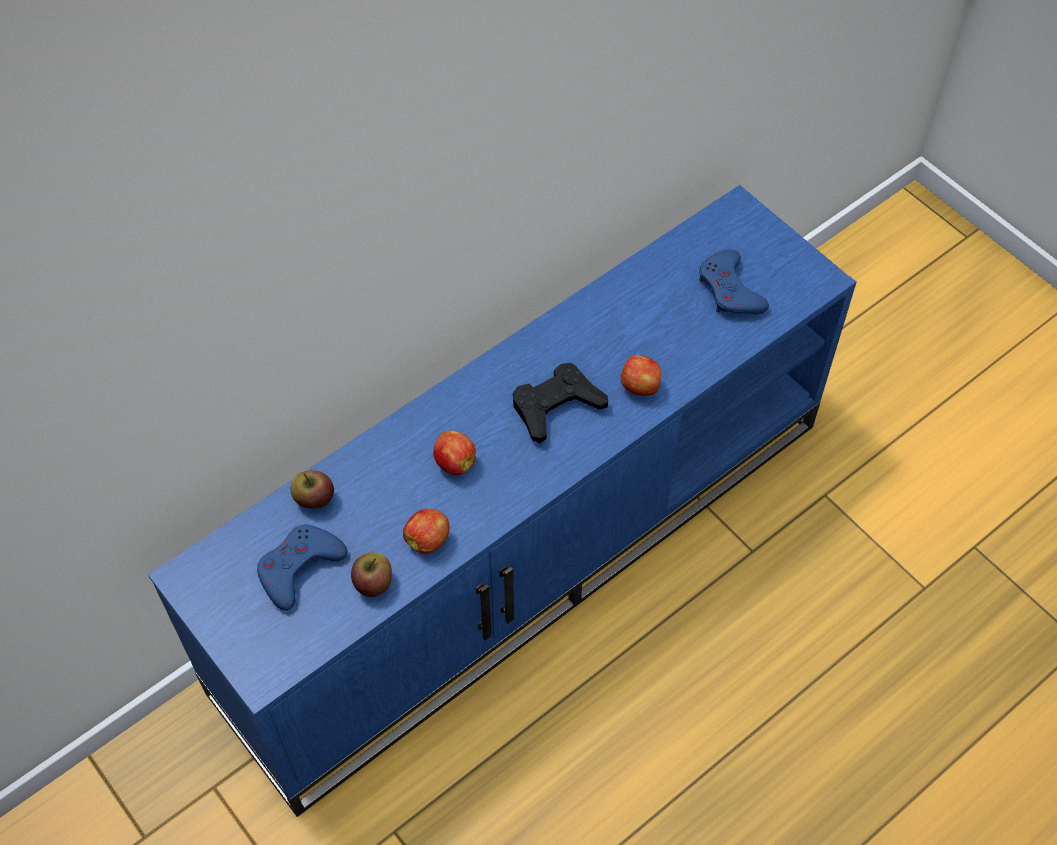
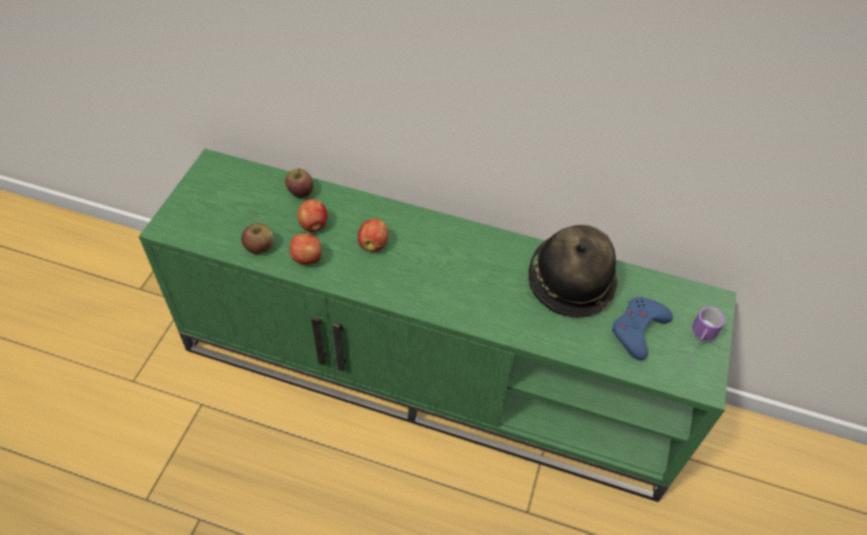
camera: 55 degrees right, 5 degrees down
(299, 568) = (248, 208): blue game controller -> none
(526, 548) = (431, 373): blue tv stand -> green tv stand
(556, 406) = (456, 275): black game controller -> none
(634, 310) = (570, 281): none -> hat
(640, 387) = (510, 315): apple -> apple (313, 225)
(778, 256) = (697, 345): none -> mug

